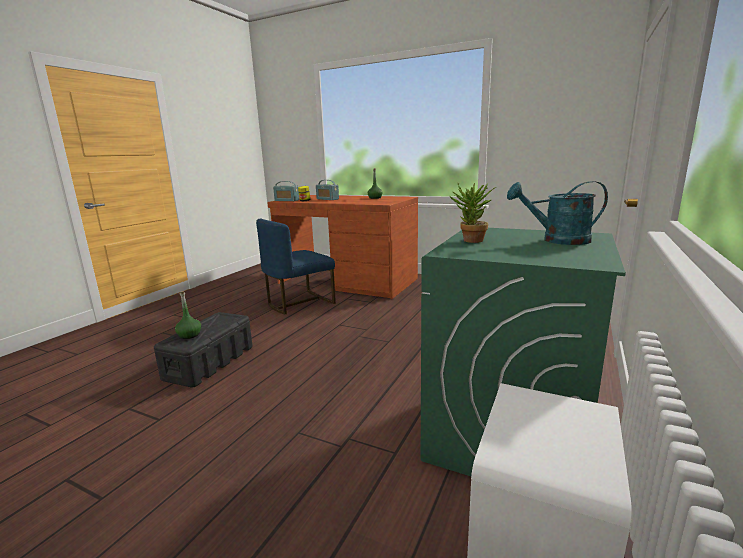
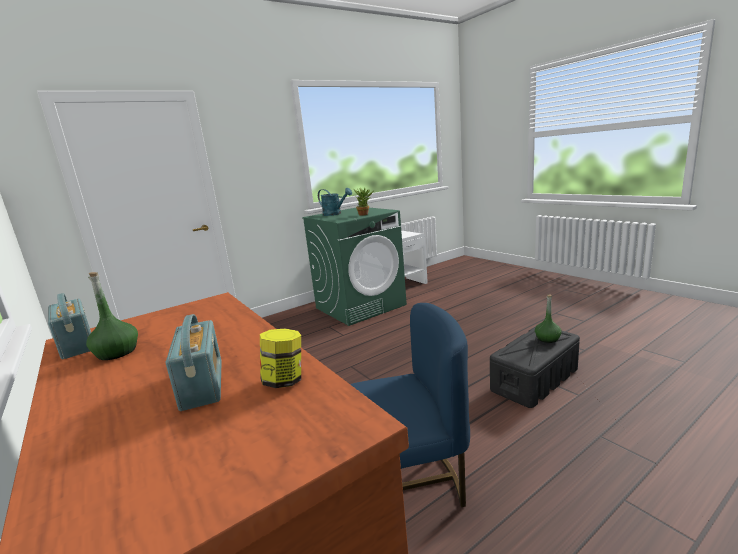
camera: 150 degrees left, 0 degrees up
(286, 200) = (324, 417): radio -> radio (77, 344)

